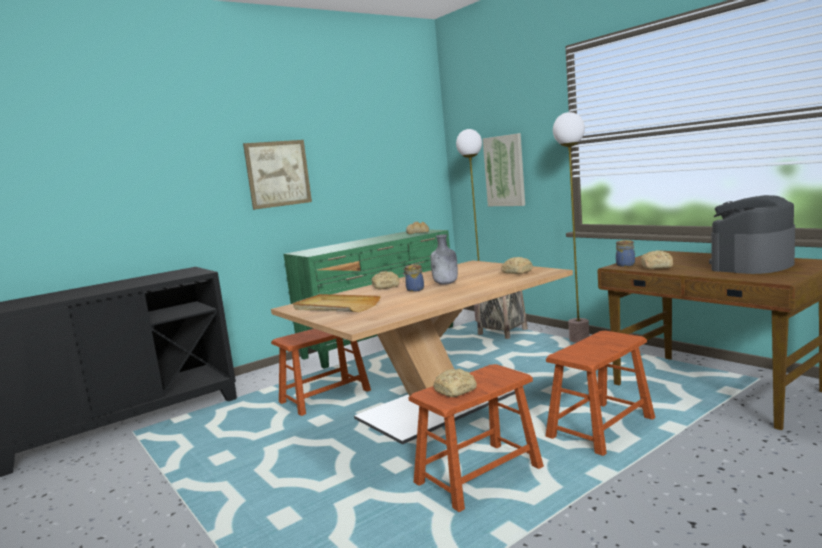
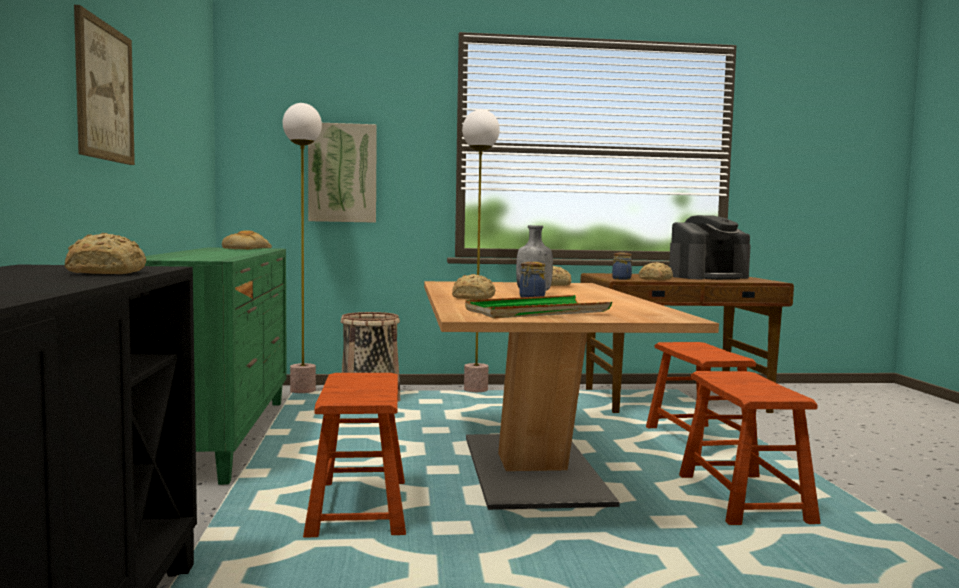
camera: 60 degrees left, 5 degrees down
(335, 307) = (536, 312): beige tray -> green tray
(456, 390) = (760, 389): bread -> bread (108, 272)
(751, 265) = (708, 277): coffee machine -> coffee machine turned 105 degrees counterclockwise

